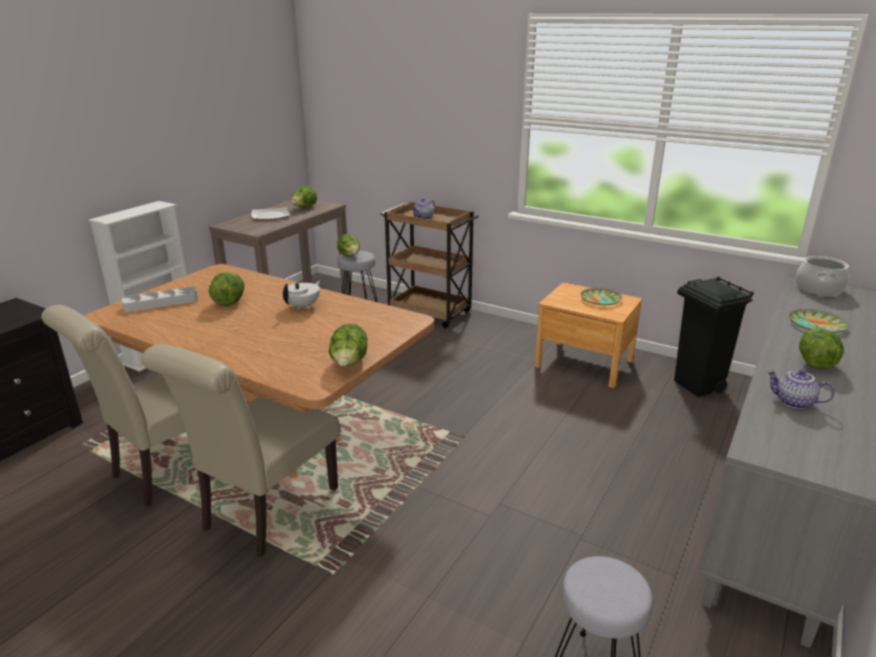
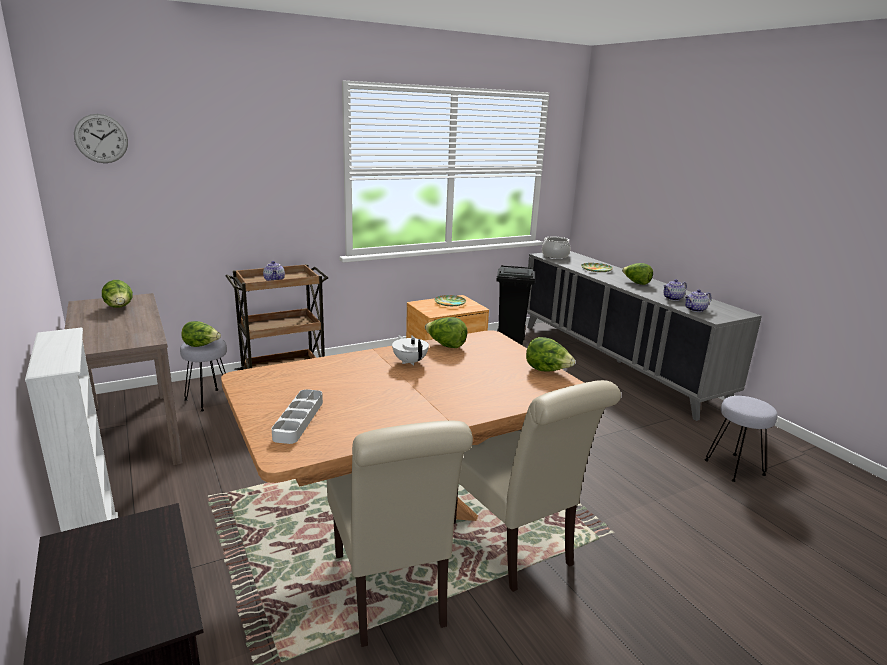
camera: 60 degrees left, 5 degrees down
(229, 301) = (350, 387): lettuce -> lettuce (445, 345)
(271, 216) = (107, 325): plate -> none
(336, 73) = (101, 138): none -> wall clock
(770, 429) = (695, 310): none -> teapot

